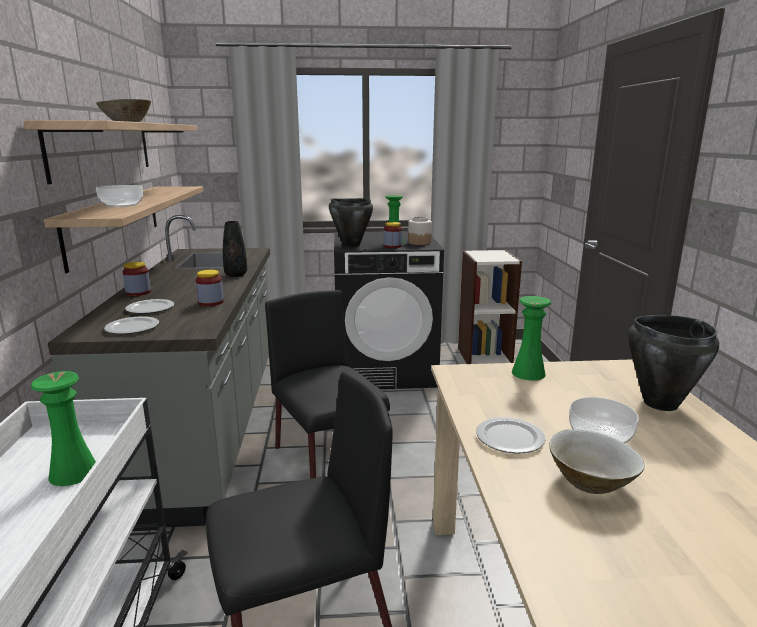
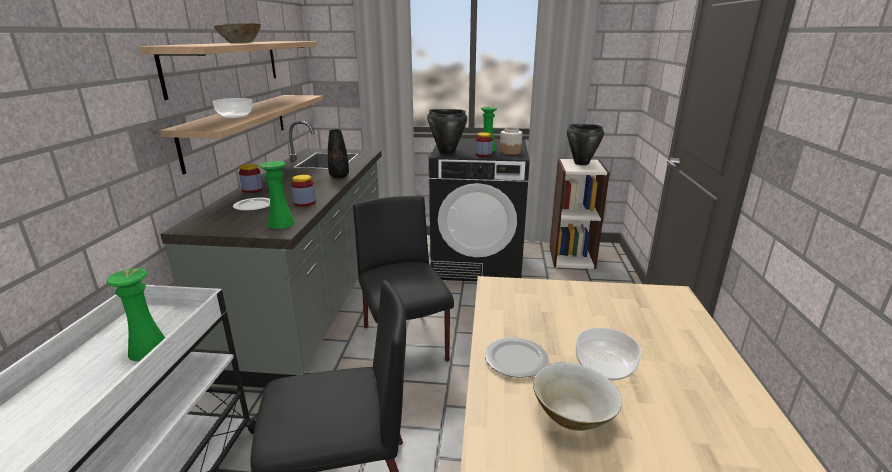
camera: 10 degrees right, 5 degrees up
(133, 328) = (231, 224): plate -> none
(528, 373) = (564, 292): green vase -> green vase (281, 223)
(659, 403) = (681, 337): black cooking pot -> black cooking pot (581, 163)

